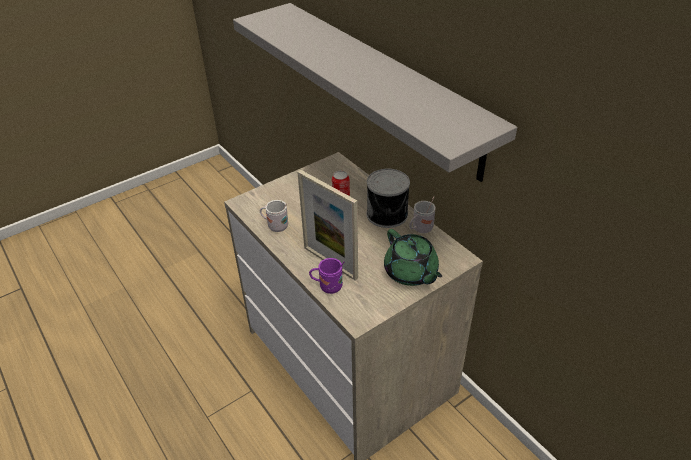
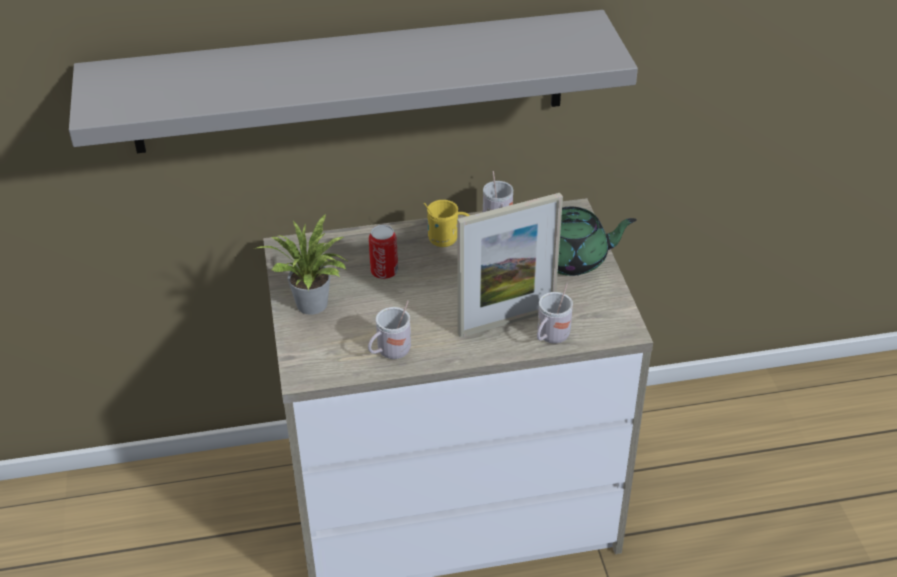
camera: 65 degrees left, 0 degrees up
(295, 187) = (313, 306): none -> potted plant
(327, 286) = (550, 338): purple mug -> white mug
(388, 214) = (448, 239): can -> yellow mug

